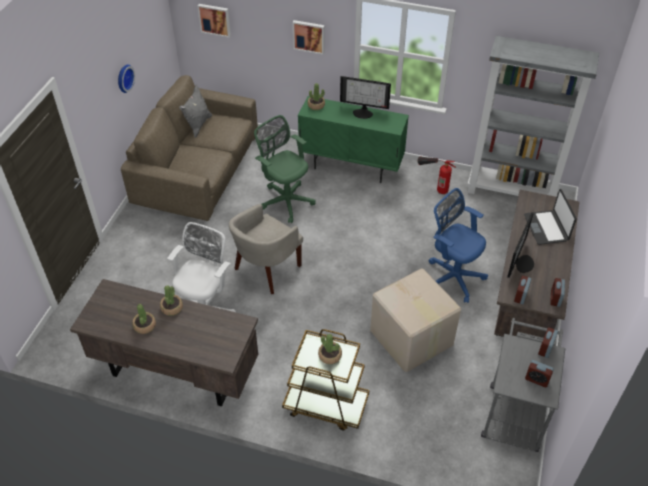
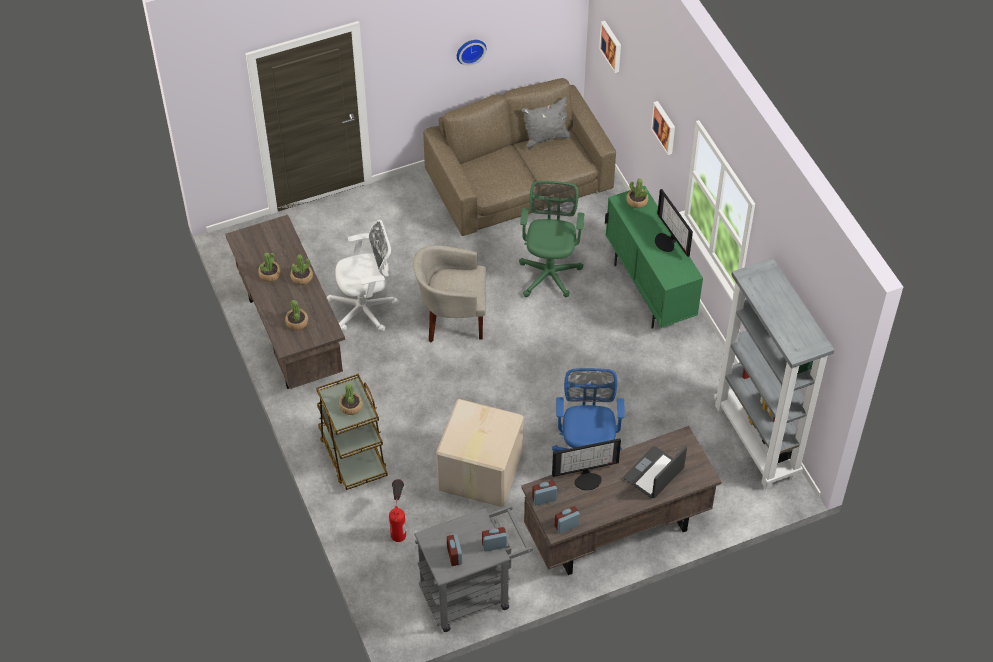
camera: 50 degrees right, 5 degrees up
(210, 338) = (297, 322): none -> potted plant
(433, 185) = (694, 372): fire extinguisher -> fire extinguisher (398, 523)

